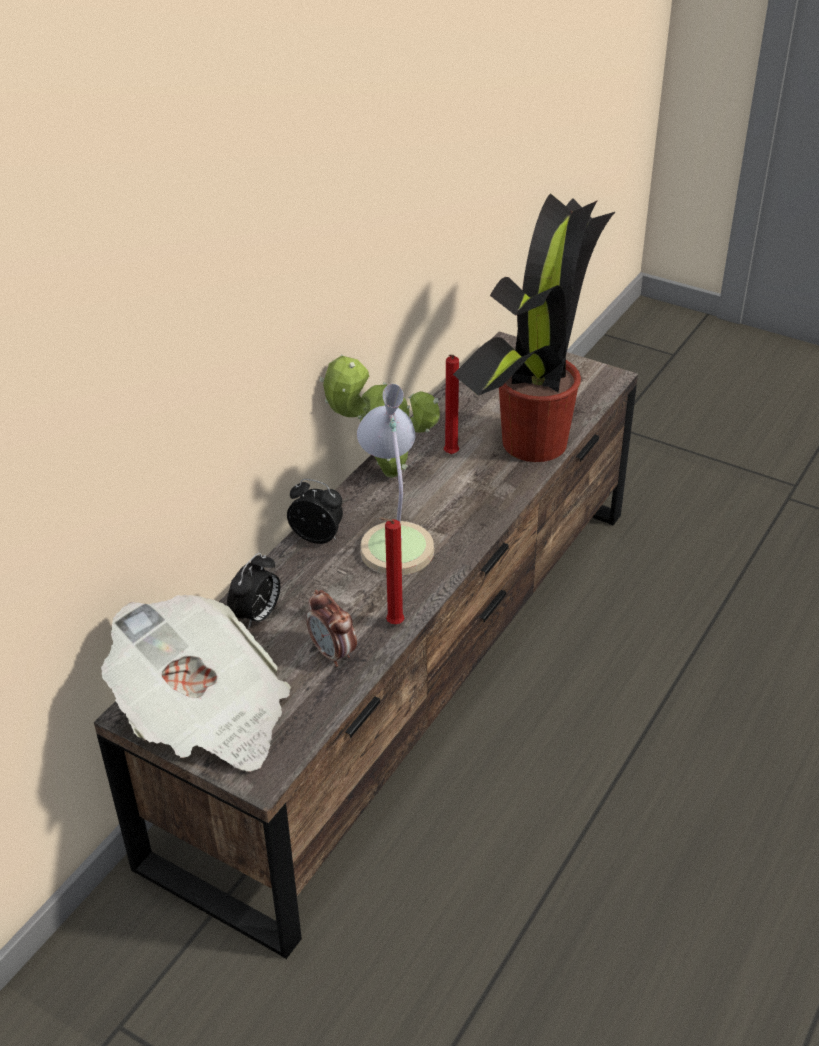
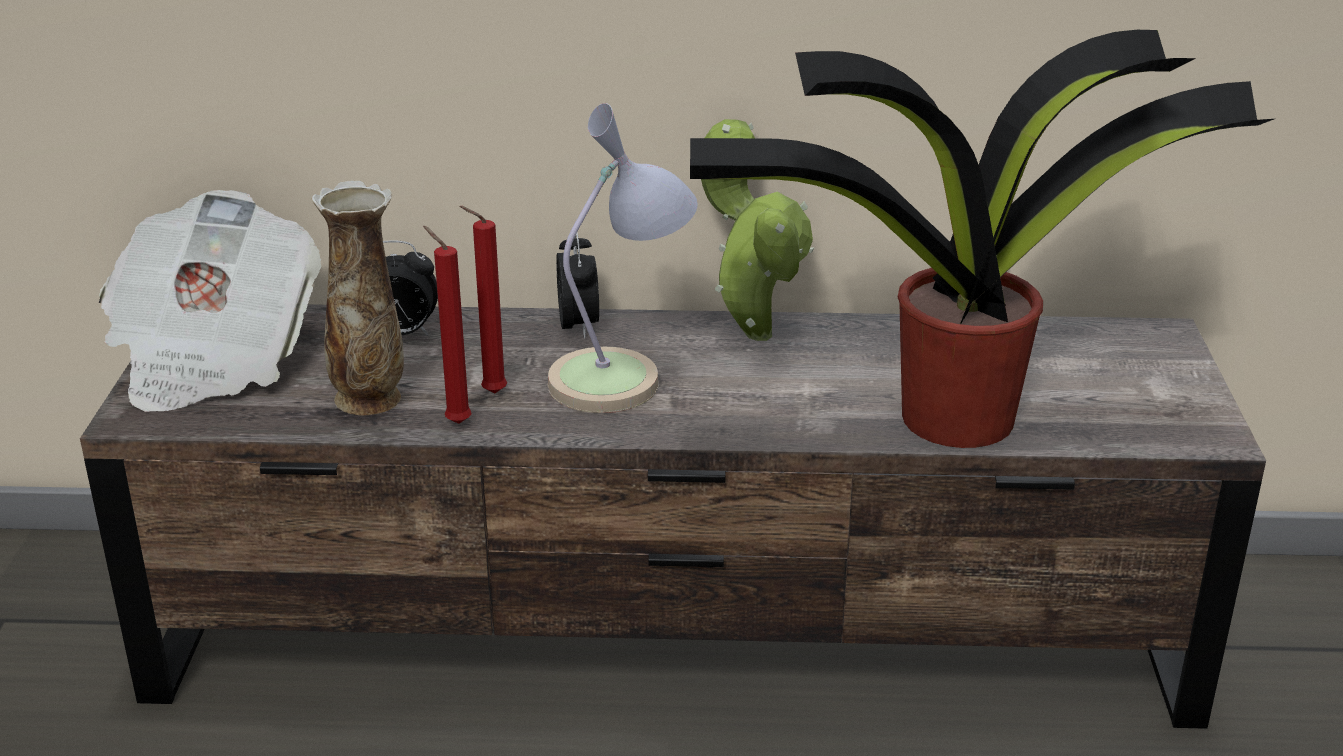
camera: 60 degrees right, 10 degrees down
(333, 653) = (370, 399): alarm clock -> vase
(450, 455) = (845, 364): red candle -> red candle (490, 393)

